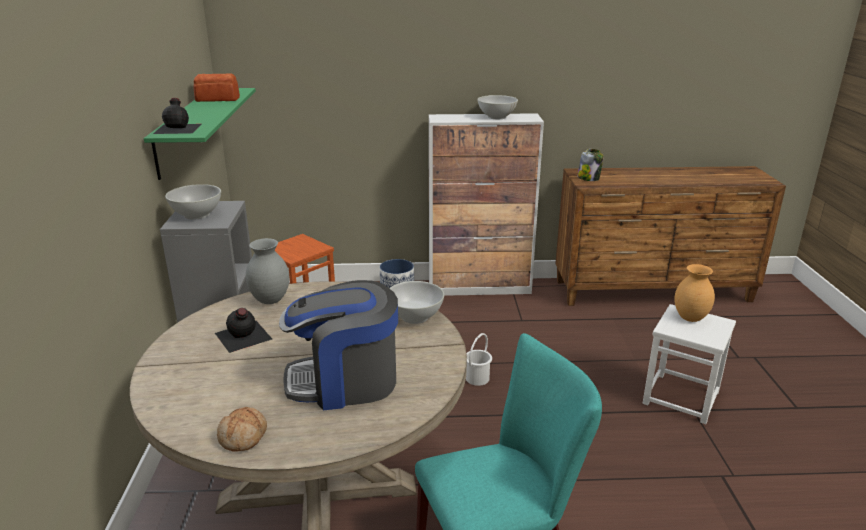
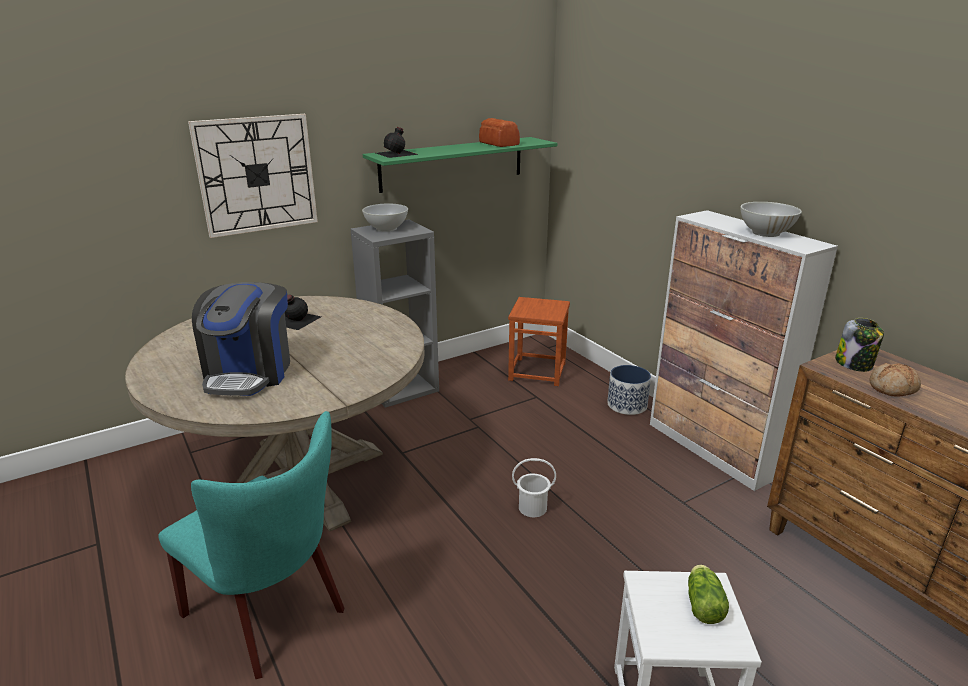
camera: 60 degrees right, 0 degrees up
(91, 192) = (256, 174): none -> wall clock
(244, 437) = (161, 362): bread -> bread (893, 388)
(271, 300) = (357, 311): grey vase -> none
(344, 382) = (249, 373): coffee machine -> coffee machine turned 135 degrees counterclockwise
(415, 317) = (379, 371): white bowl -> none
(690, 318) = (703, 603): brown vase -> lettuce

